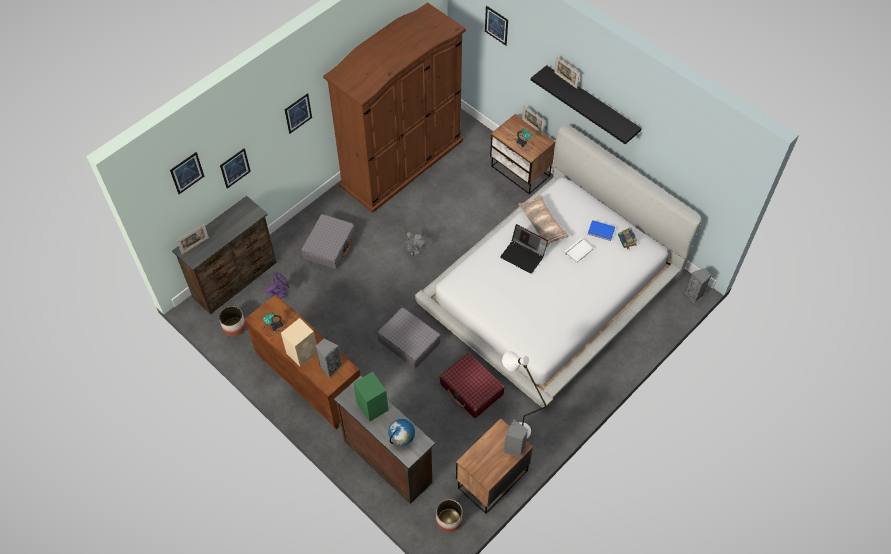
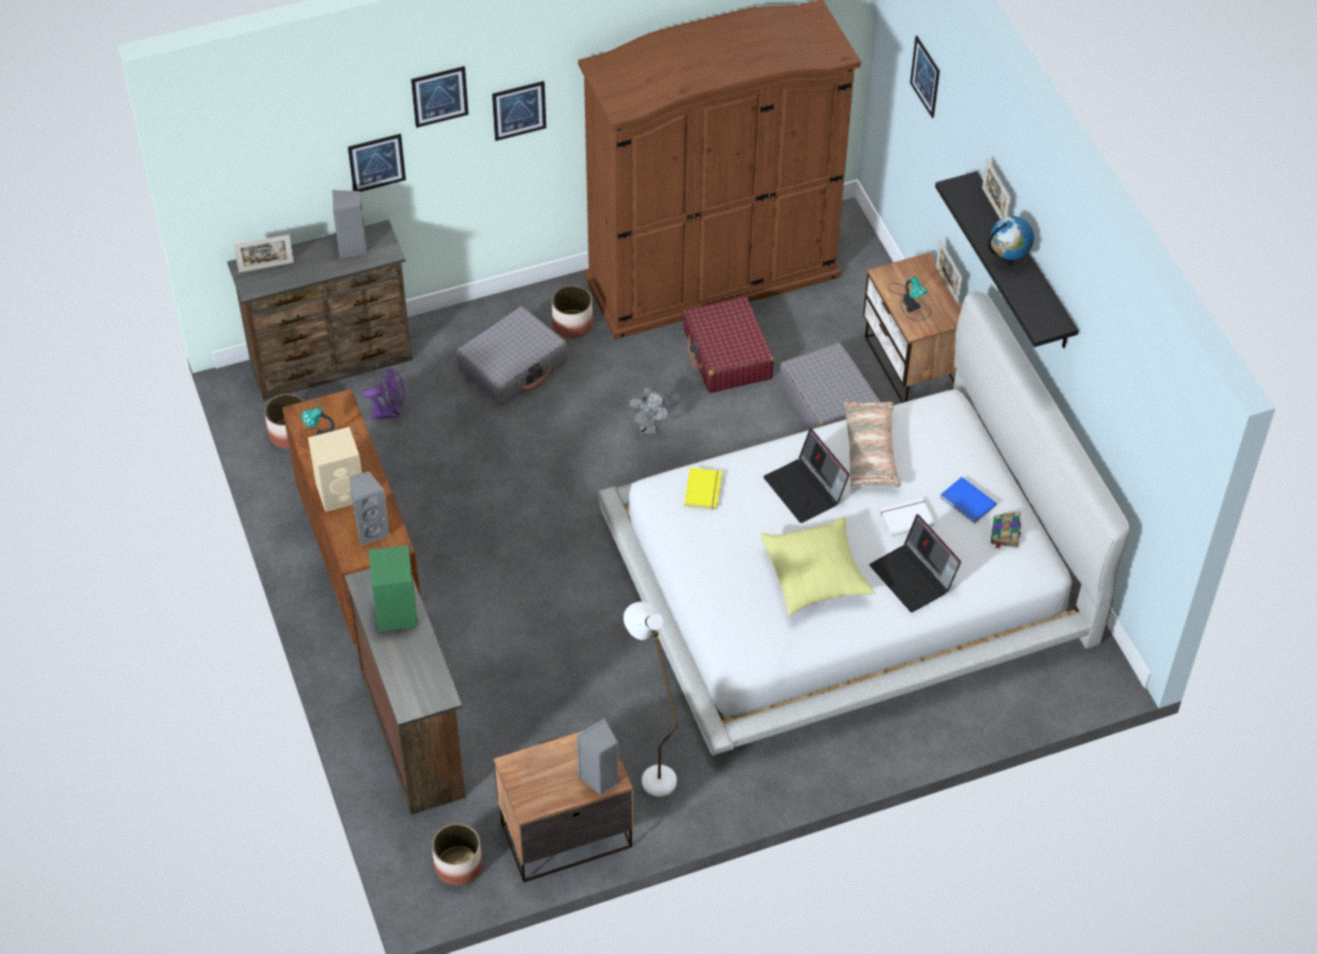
camera: 25 degrees right, 5 degrees down
(187, 173) = (283, 136): picture -> picture (439, 96)
(347, 213) = (572, 324): none -> planter
(402, 440) = (412, 679): globe -> globe (1008, 260)
(409, 342) = (555, 566): grey suitcase -> grey suitcase (828, 402)
(471, 389) = (614, 682): red suitcase -> red suitcase (727, 355)
(475, 275) = (705, 490): none -> yellow book
(554, 298) = (816, 577): none -> yellow pillow
(599, 279) = (914, 577): none -> laptop
(694, 295) = (1103, 686): grey speaker -> grey speaker (352, 248)

